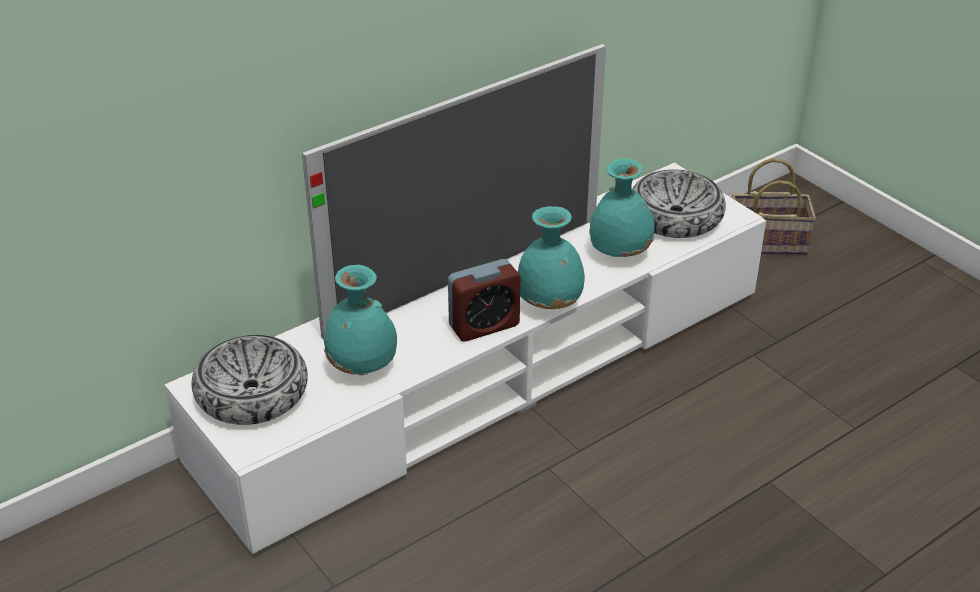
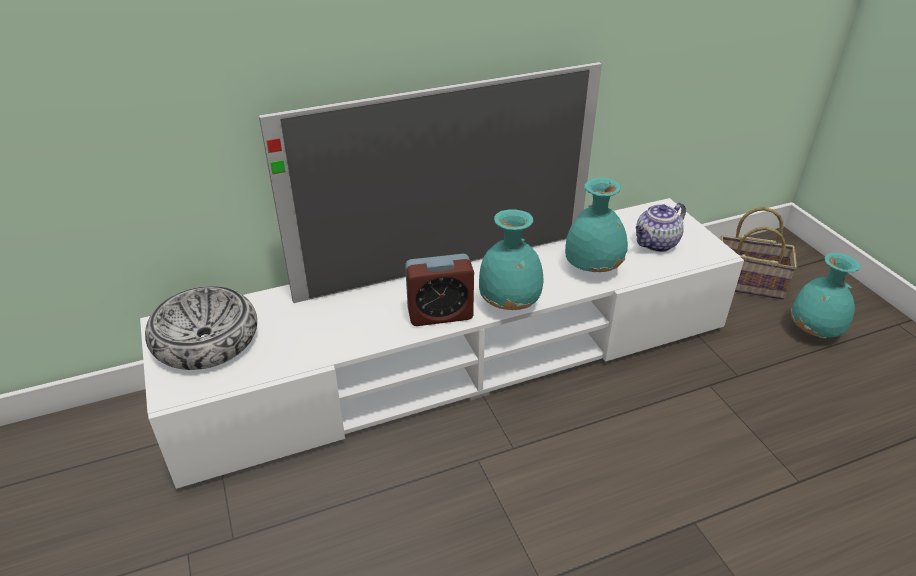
camera: 15 degrees right, 0 degrees up
(363, 366) = (314, 333): turquoise vase -> turquoise vase (815, 331)
(675, 216) = (656, 244): bowl -> teapot

